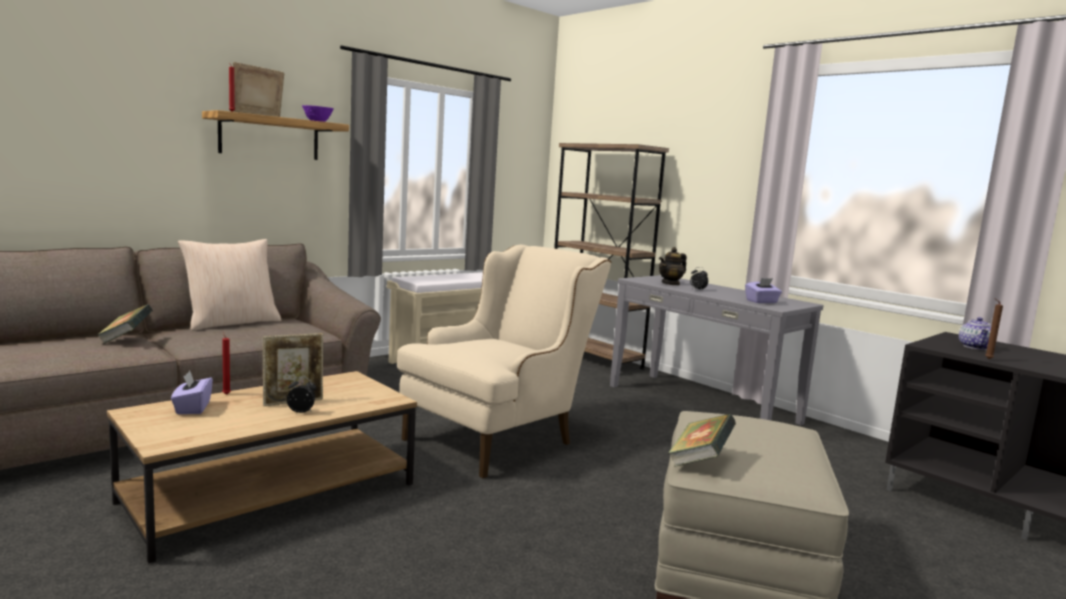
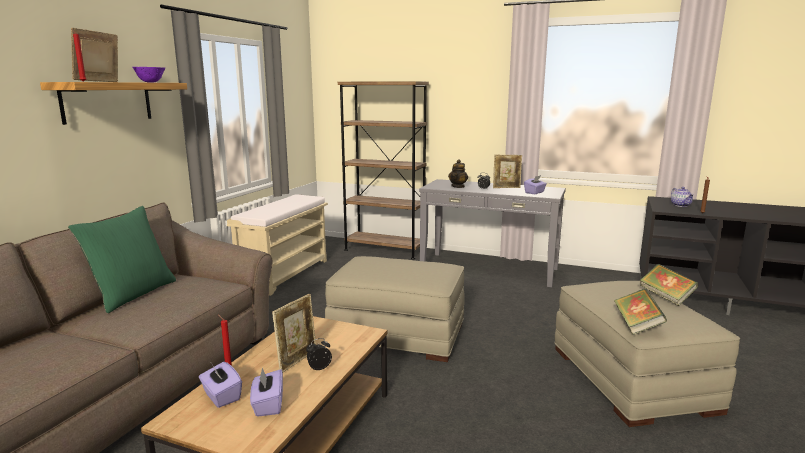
camera: 25 degrees left, 5 degrees up
(126, 339) = (55, 341): book -> book (666, 297)
(216, 423) = (268, 405): none -> purple tissue box
(232, 323) = (133, 294): beige pillow -> green pillow
(499, 437) = (398, 333): beige armchair -> beige ottoman
(734, 293) = (506, 187): none -> picture frame

